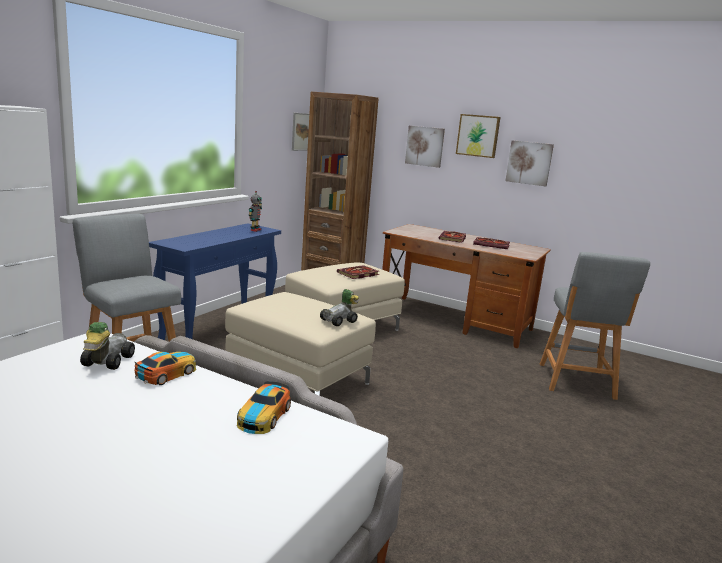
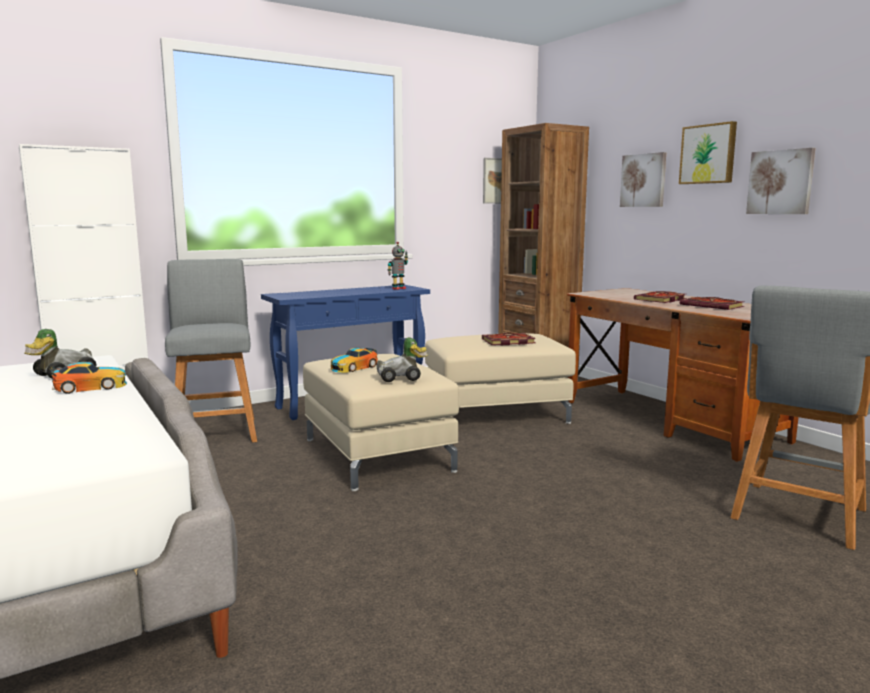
camera: 30 degrees right, 5 degrees down
(263, 416) = (99, 425): toy car -> toy car (353, 367)

